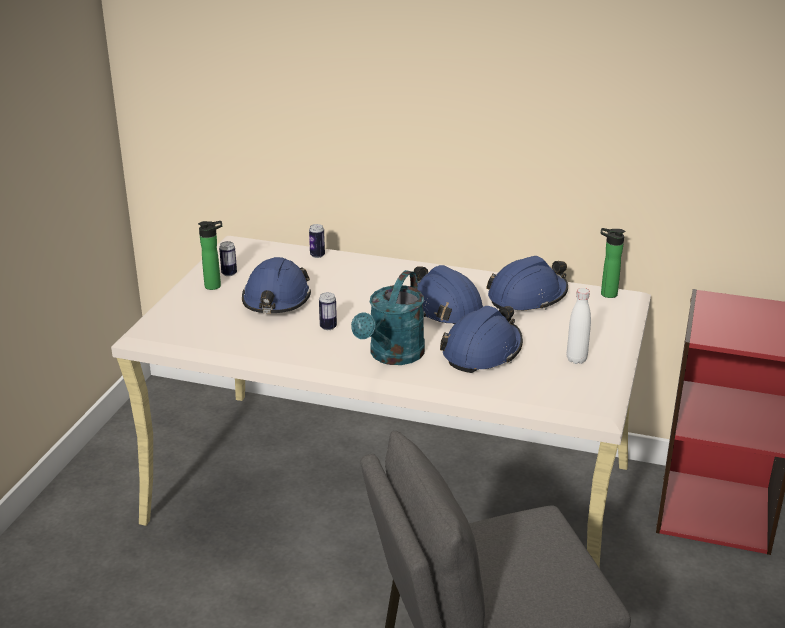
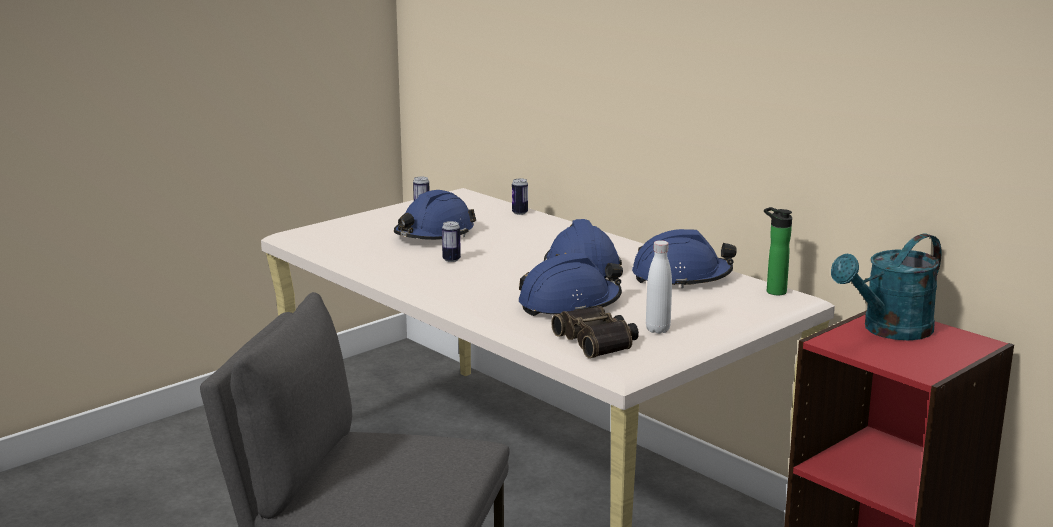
camera: 30 degrees right, 10 degrees down
(215, 286) = (397, 216): bottle -> none
(392, 356) = (478, 290): turquoise watering can -> turquoise watering can (889, 331)
(550, 385) = (598, 341): none -> binoculars

